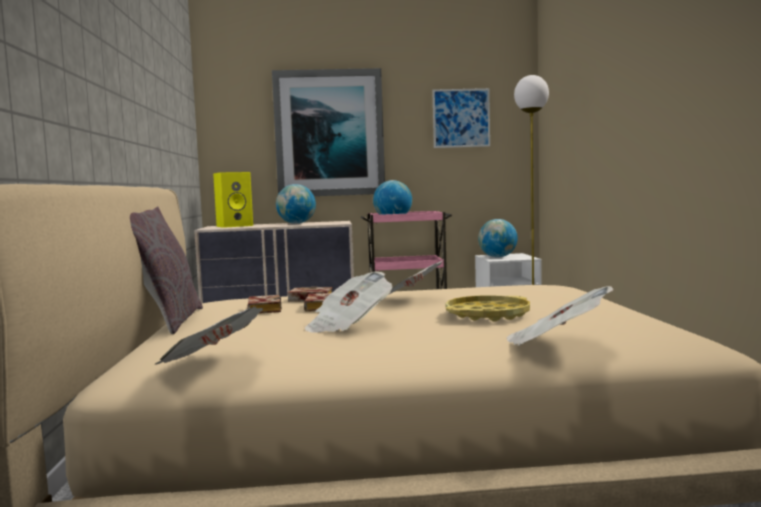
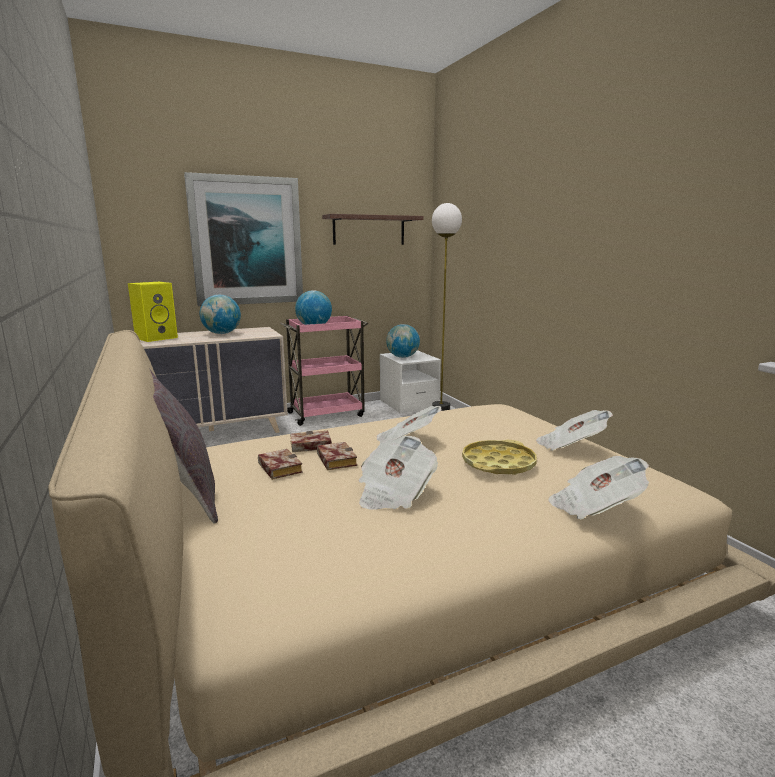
camera: 20 degrees left, 10 degrees up
(211, 364) = (321, 584): newspaper -> newspaper (570, 446)
(461, 118) = (369, 230): picture -> shelf

